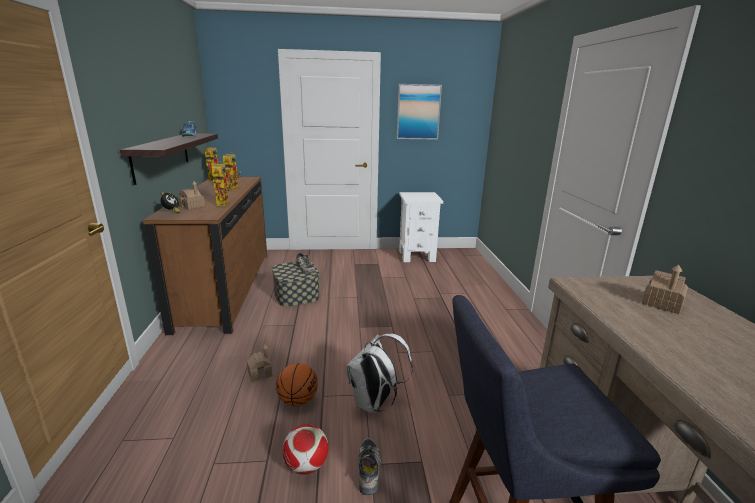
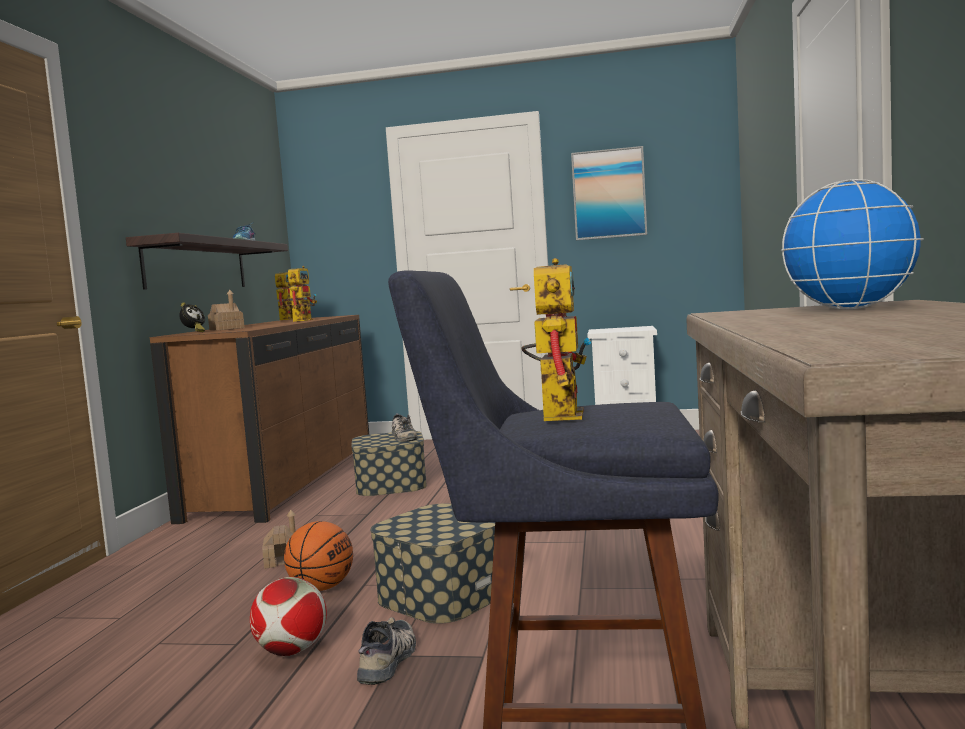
camera: 15 degrees right, 15 degrees down
(222, 203) = (272, 325): toy robot -> toy robot (558, 413)
(375, 403) = (443, 594): white backpack -> storage box
(662, 303) = (851, 309): toy house -> globe

